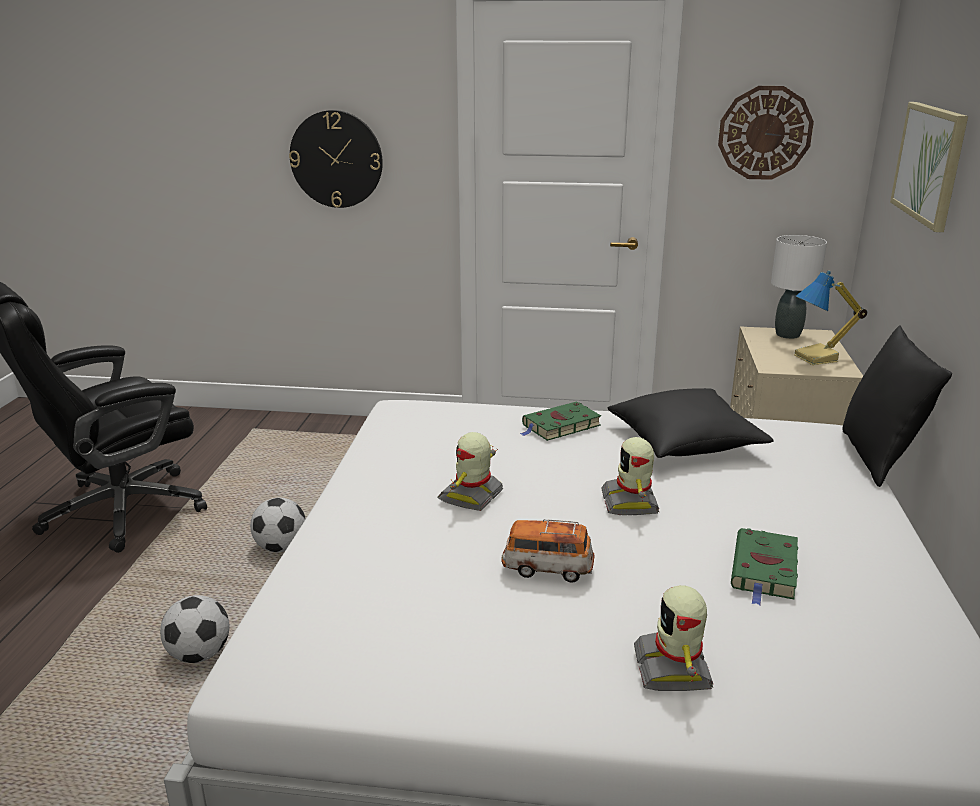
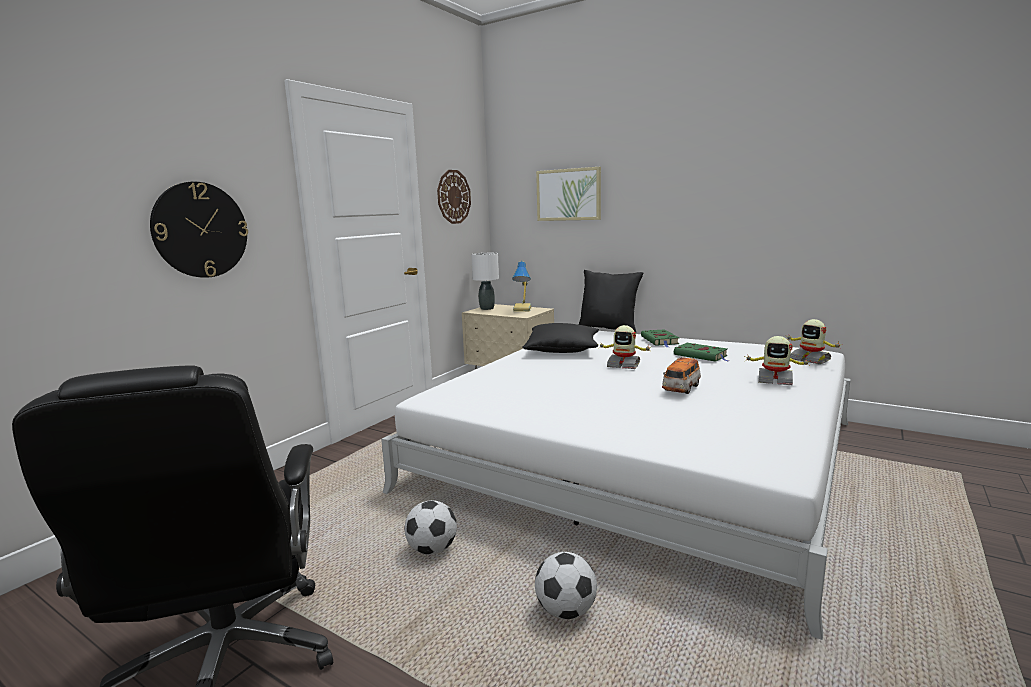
camera: 65 degrees left, 10 degrees down
(472, 496) = (588, 393): toy robot -> toy robot (810, 360)
(559, 426) = (514, 366): green book -> green book (660, 341)

